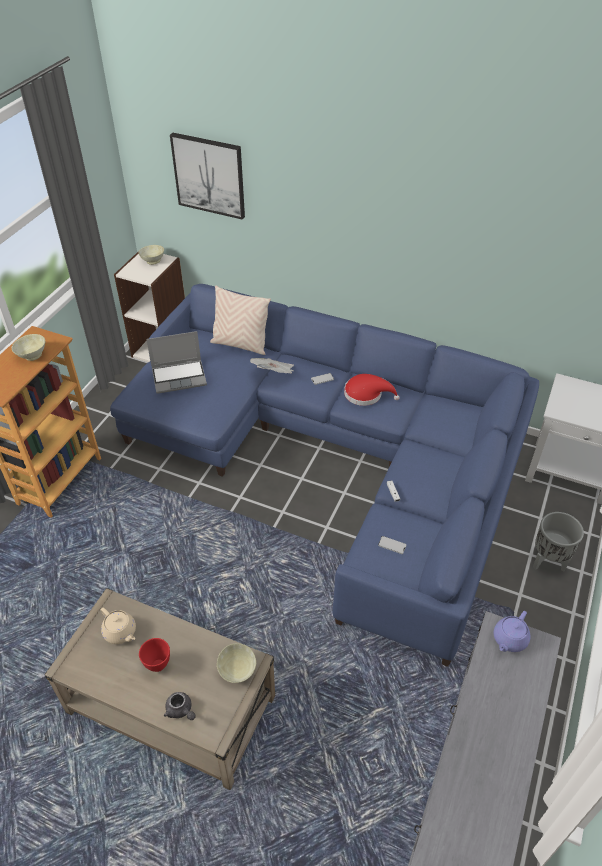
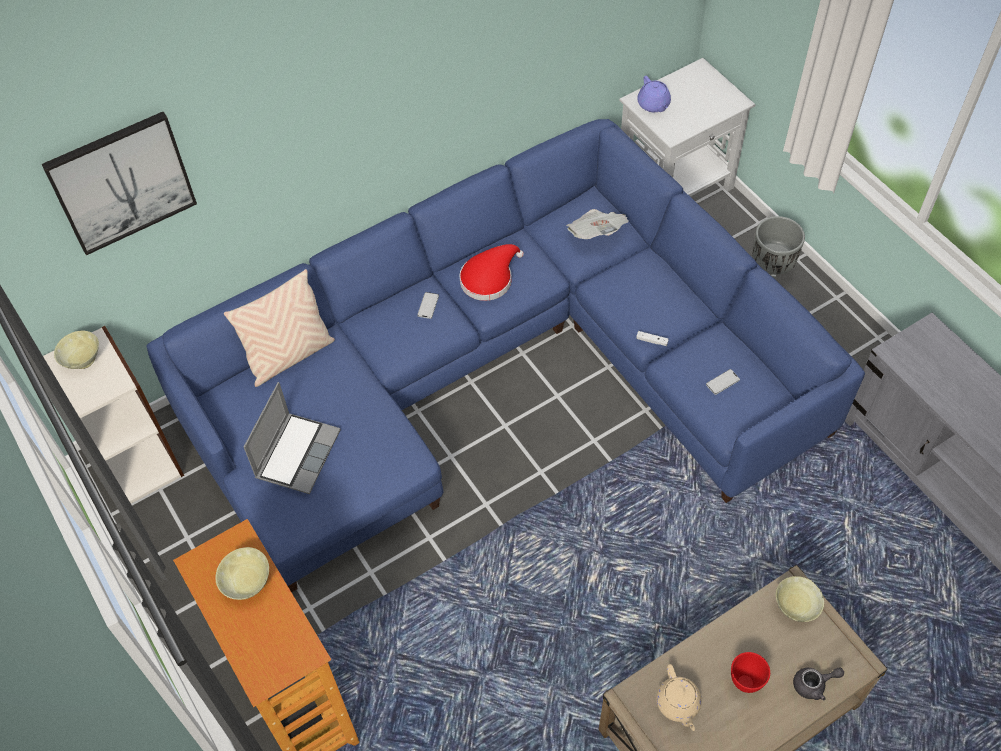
camera: 55 degrees left, 10 degrees up
(120, 632) = (678, 704): beige teapot -> beige teapot turned 90 degrees clockwise
(274, 374) = (377, 349): newspaper -> newspaper (596, 234)
(509, 639) = (913, 351): purple teapot -> purple teapot (653, 105)

